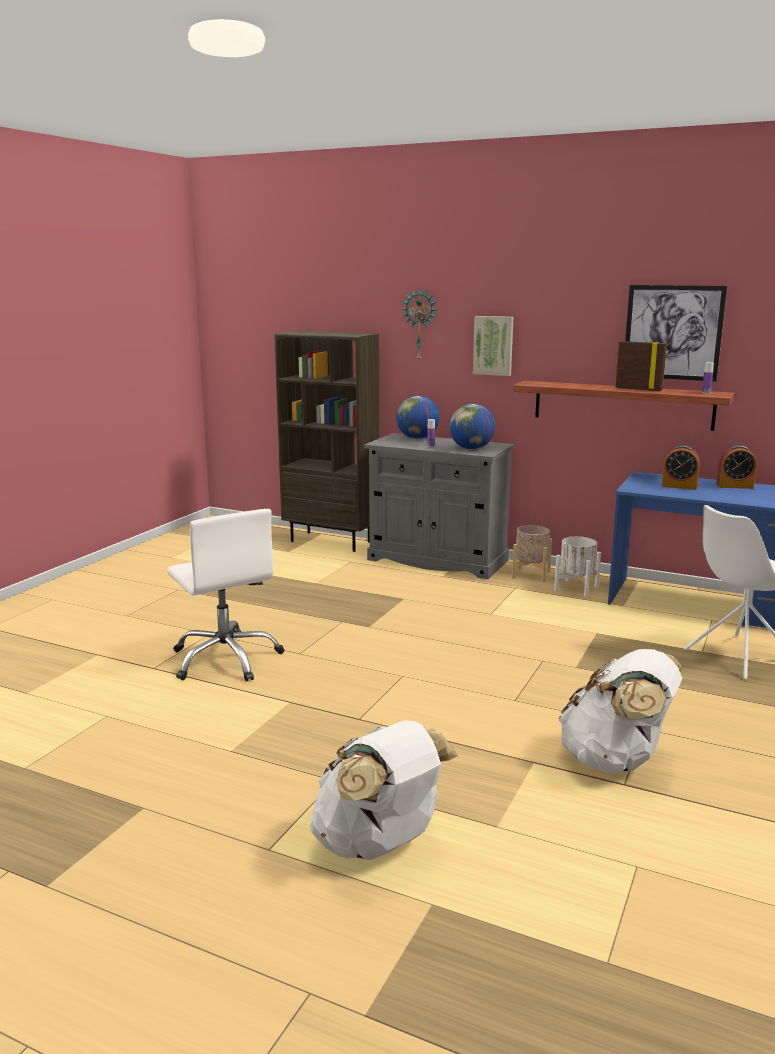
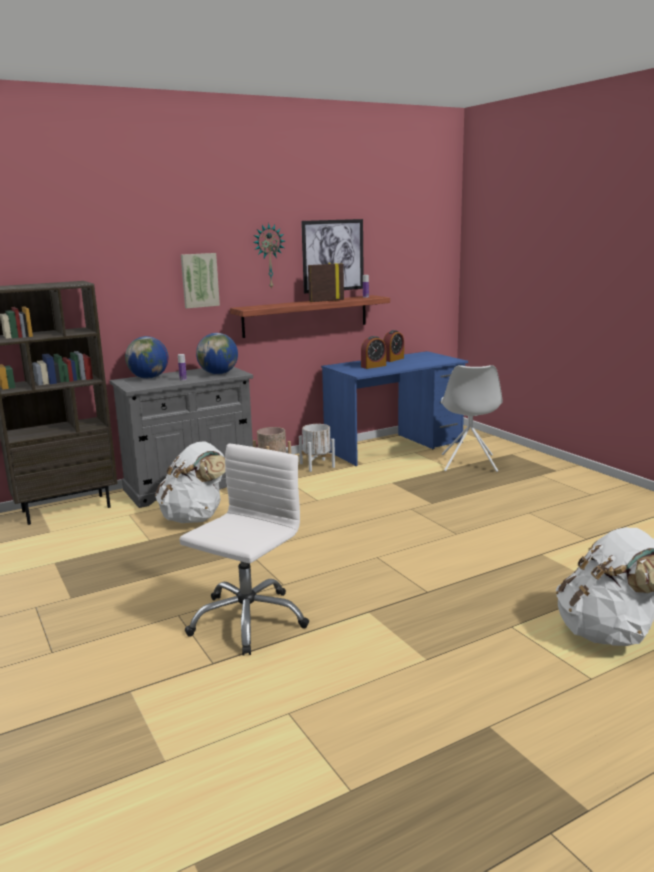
camera: 55 degrees left, 0 degrees up
(226, 659) = (247, 620): white office chair -> white office chair turned 60 degrees counterclockwise
(420, 325) = (125, 268): wall clock -> wall clock (268, 256)
(616, 761) = (559, 532): white backpack -> white backpack (195, 518)

